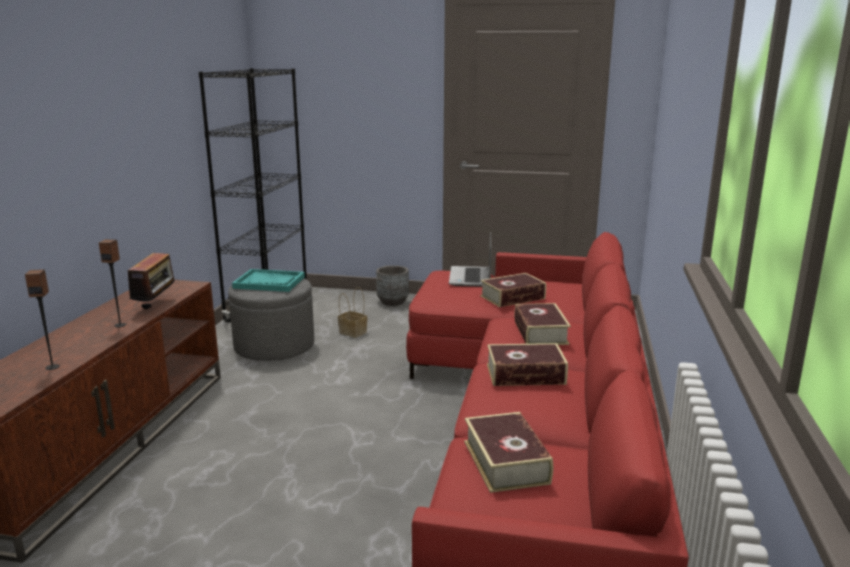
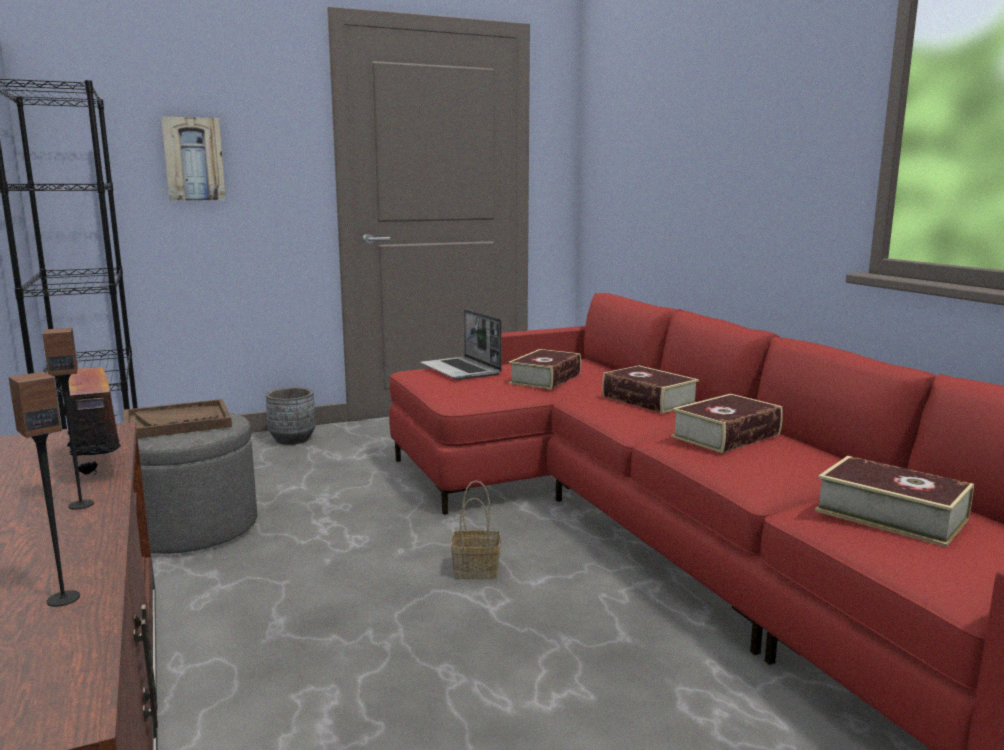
camera: 35 degrees left, 5 degrees down
(269, 282) = (177, 422): turquoise tray -> brown tray
(350, 105) = (193, 159): none -> picture
(352, 332) = (287, 484): basket -> basket (474, 571)

